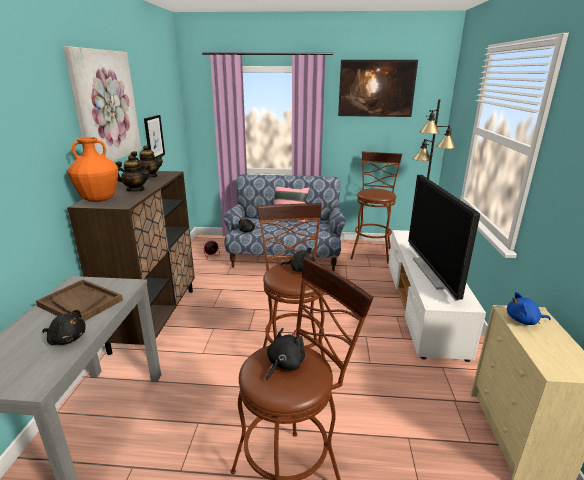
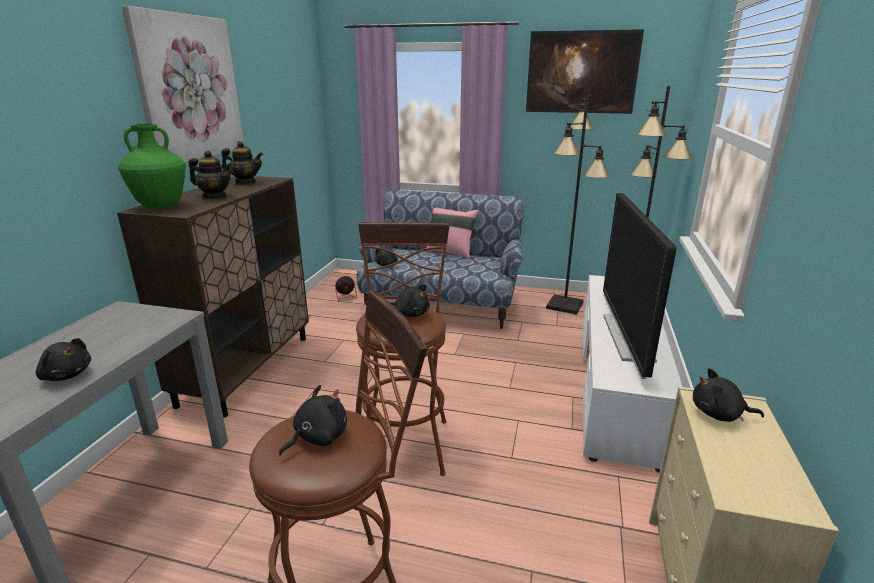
camera: 10 degrees right, 0 degrees up
(80, 303) = (108, 333): brown tray -> none
(99, 200) = (161, 206): orange vase -> green vase
(154, 137) = (269, 134): picture -> none
(371, 251) = (565, 305): brown stool -> black floor lamp
(523, 321) = (719, 414): blue plush toy -> black plush toy

